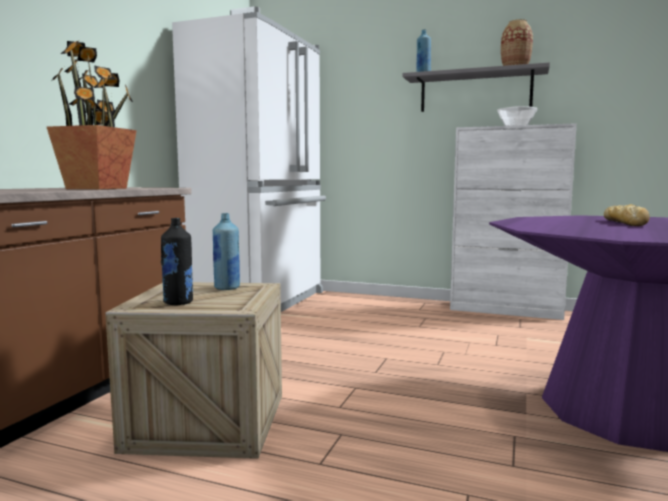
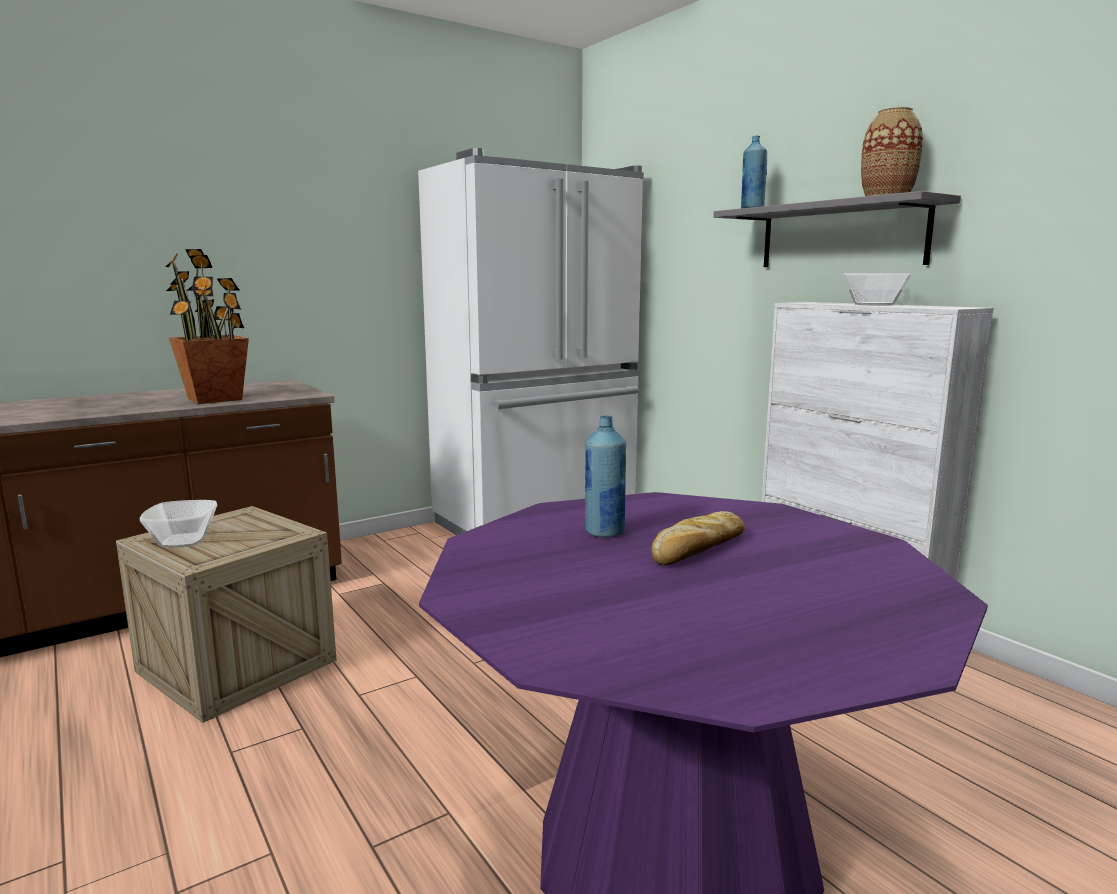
camera: 35 degrees right, 5 degrees up
(178, 302) = (182, 541): black bottle -> bowl
(227, 288) = (267, 529): blue bottle -> blue bottle (604, 532)

